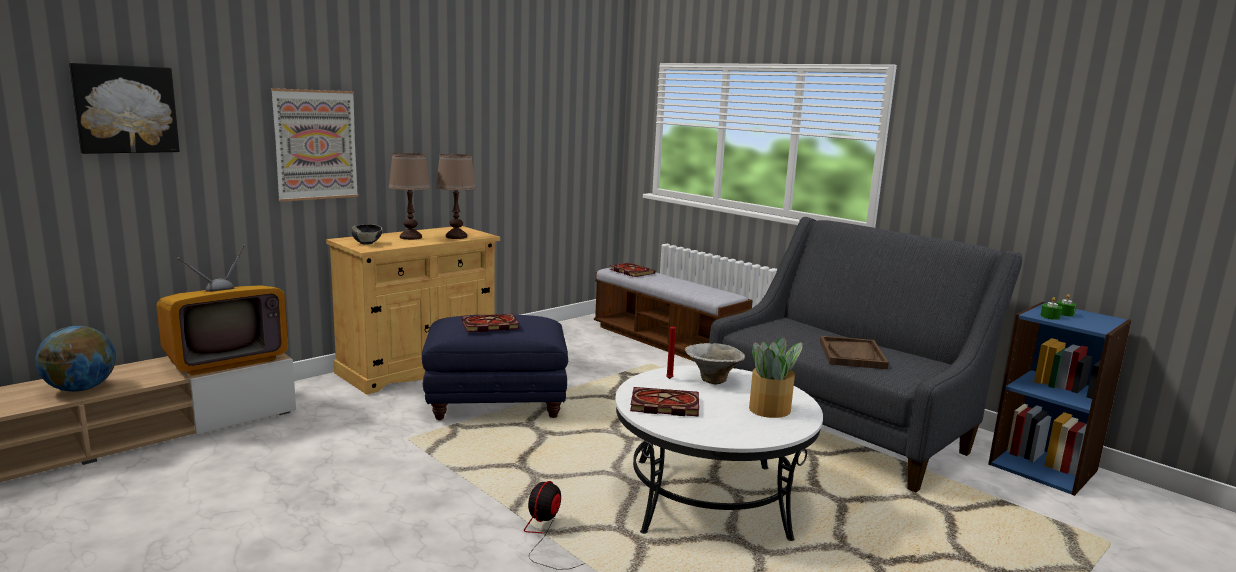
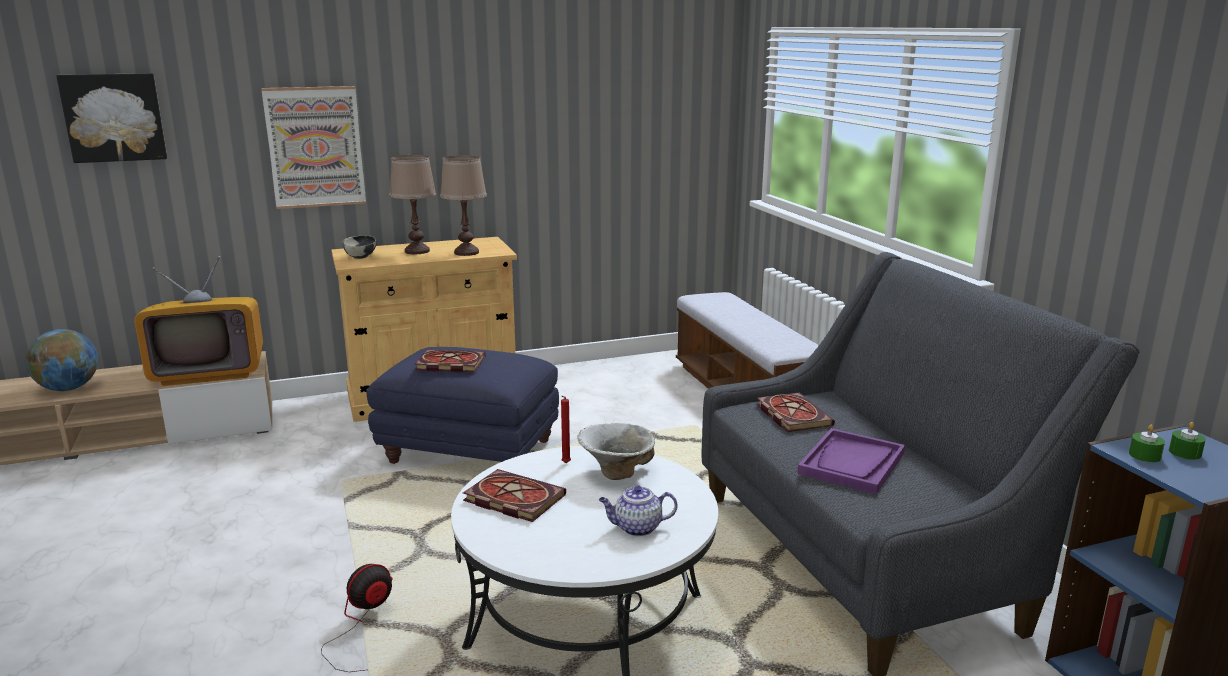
camera: 25 degrees right, 5 degrees up
(630, 271) = (713, 302): book -> book (791, 414)
(771, 409) = (637, 528): potted plant -> teapot
(852, 355) = (852, 463): brown tray -> purple tray

